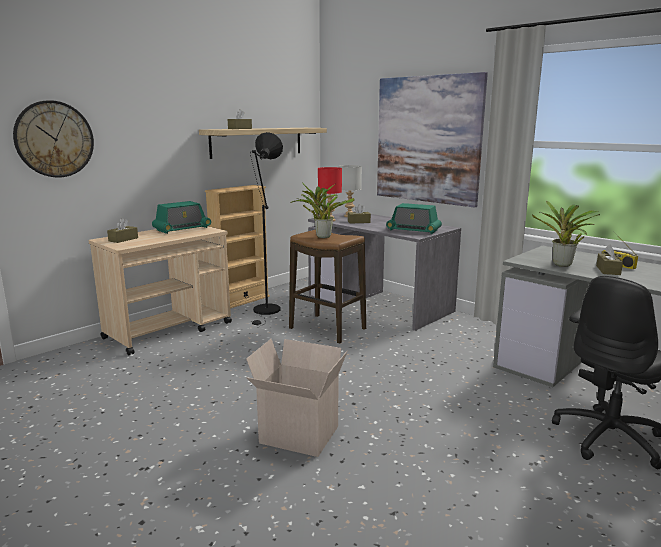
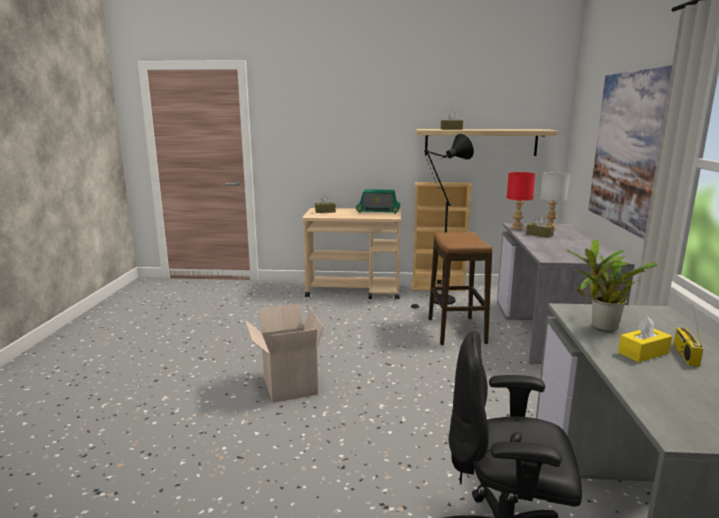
camera: 50 degrees right, 0 degrees up
(54, 139) = (296, 133): wall clock -> none
(322, 236) = (457, 238): potted plant -> none
(413, 230) = (566, 253): radio -> none
(608, 270) = (643, 353): brown tissue box -> yellow tissue box

